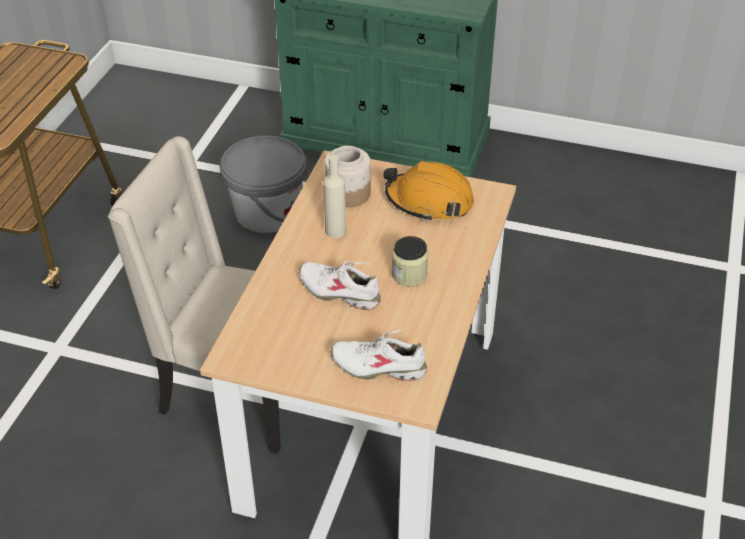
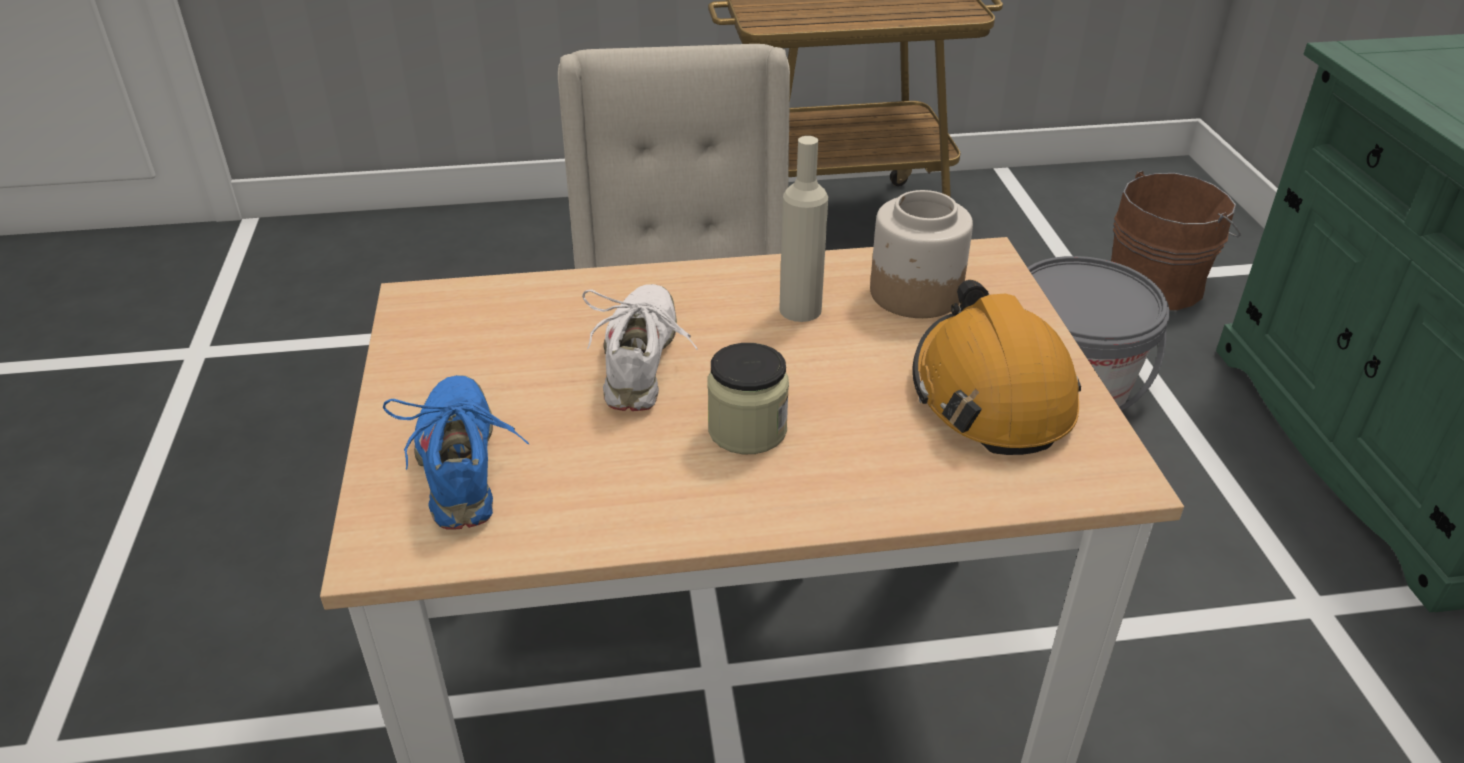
camera: 65 degrees right, 5 degrees down
(215, 138) = (1159, 283): none -> brown bucket
(379, 366) = (463, 465): white shoe -> blue shoe

